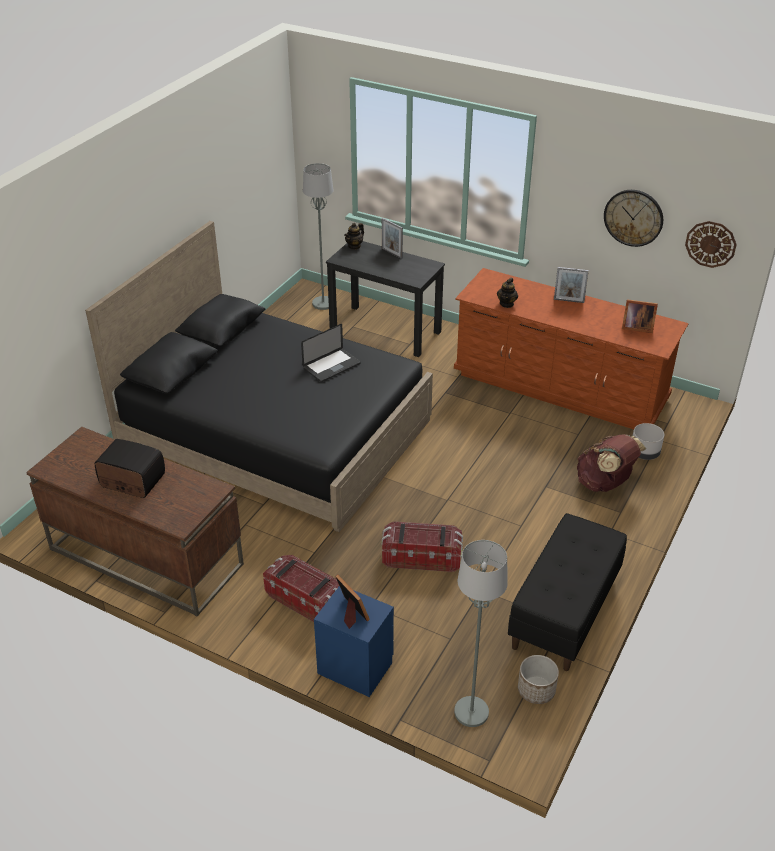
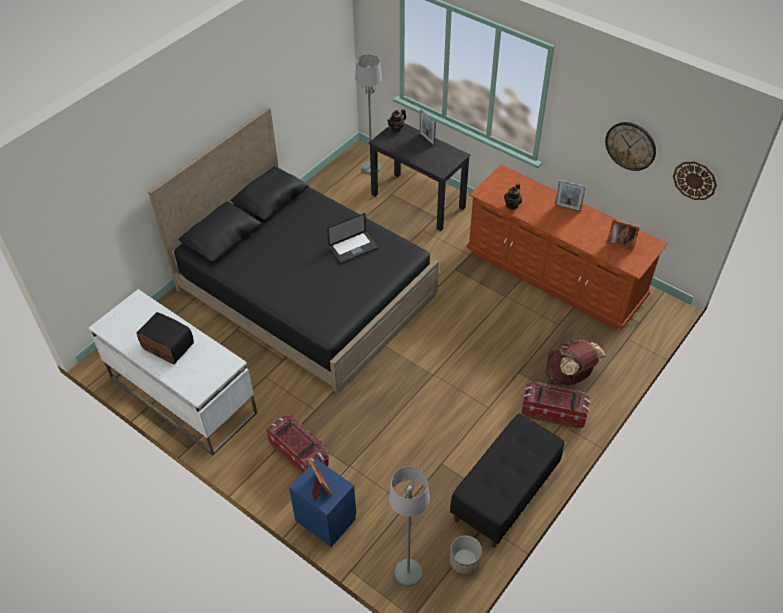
camera: 10 degrees right, 10 degrees up
(145, 557) = (182, 396): brown desk -> white desk
(421, 557) = (400, 426): storage box -> storage box (553, 412)
(645, 453) = (611, 350): grey planter -> none

